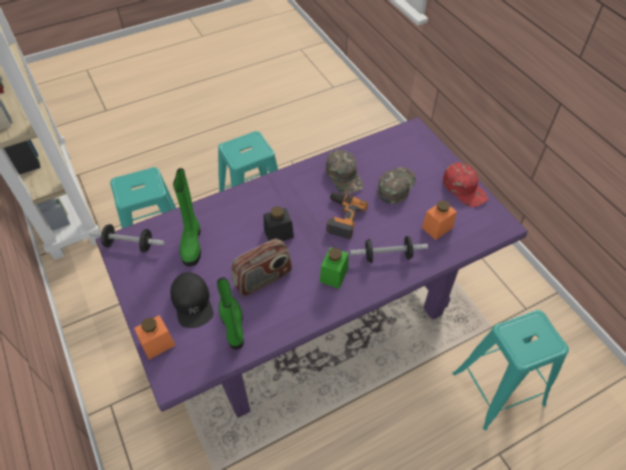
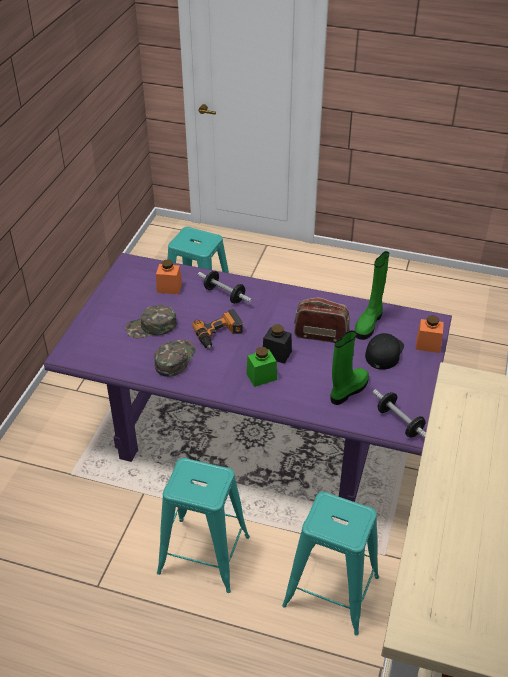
camera: 135 degrees left, 10 degrees down
(334, 275) = (272, 307): green jar -> green jar (261, 376)
(464, 188) = (111, 294): red cap -> none

